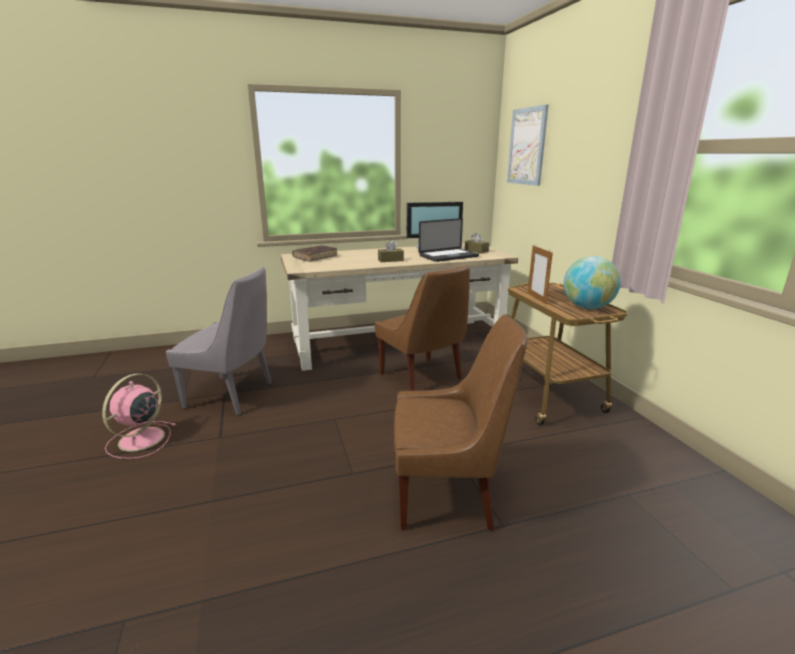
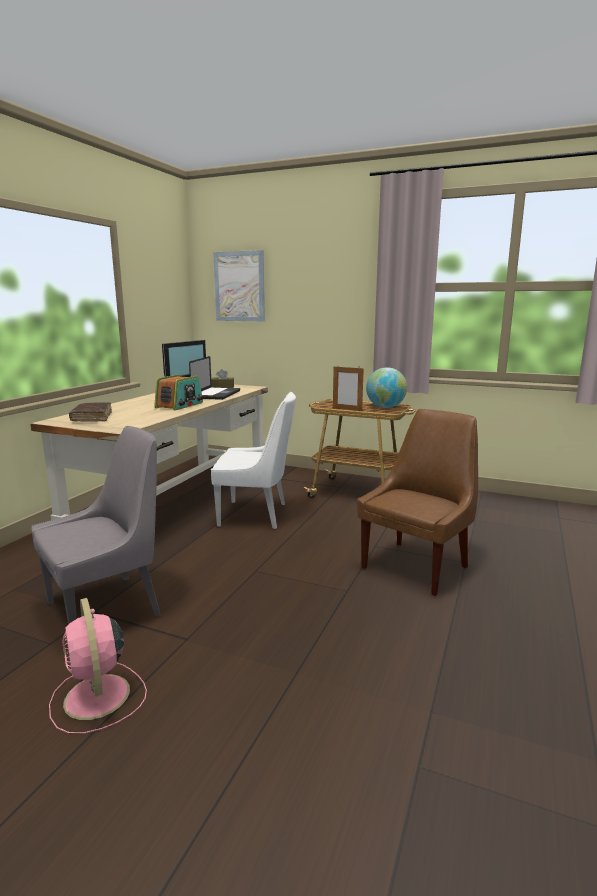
camera: 50 degrees left, 5 degrees down
(390, 260) = (180, 405): brown tissue box -> radio
(422, 377) = (256, 514): brown chair -> white chair

